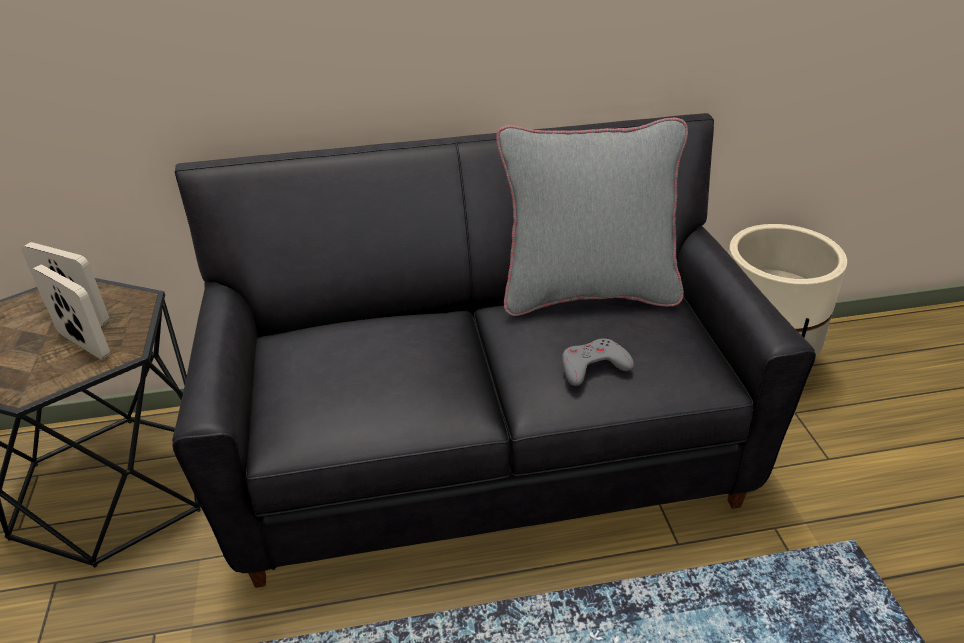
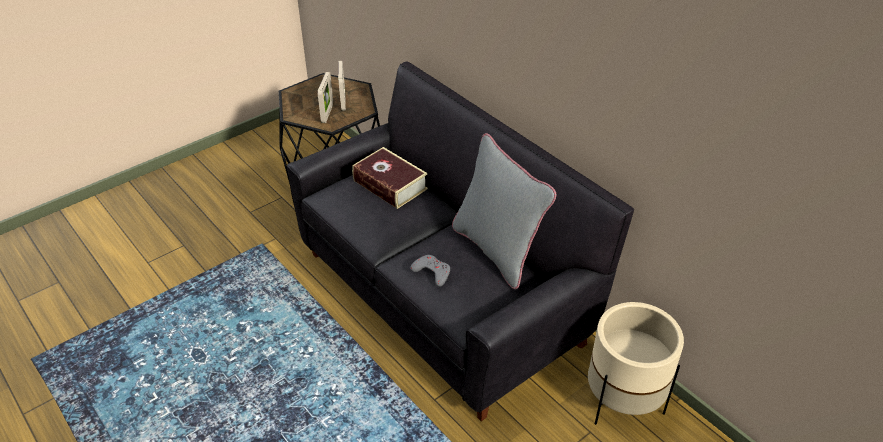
camera: 60 degrees right, 5 degrees up
(348, 343) = (390, 185): none -> book

